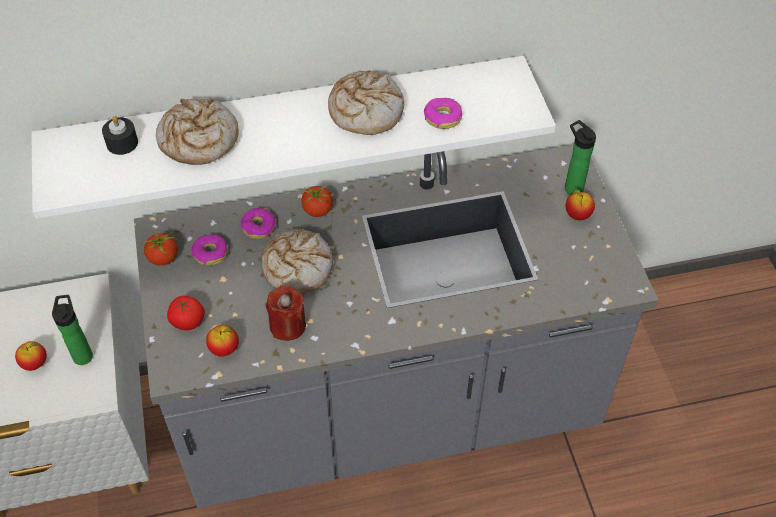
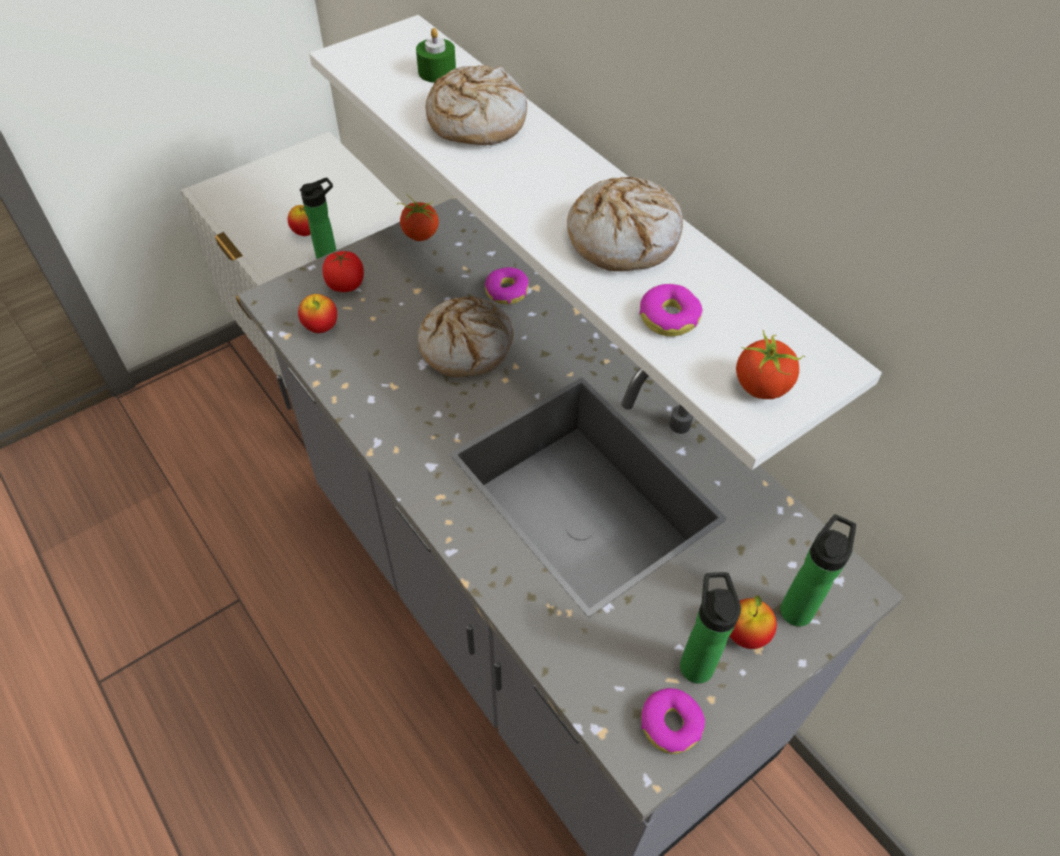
camera: 65 degrees right, 0 degrees up
(122, 143) = (437, 72): black candle -> green candle
(210, 253) = (447, 267): donut -> donut (670, 724)
(288, 325) = (377, 369): red candle -> none
(318, 210) = (564, 333): tomato -> tomato (761, 387)
(585, 243) = (695, 662): none -> bottle

